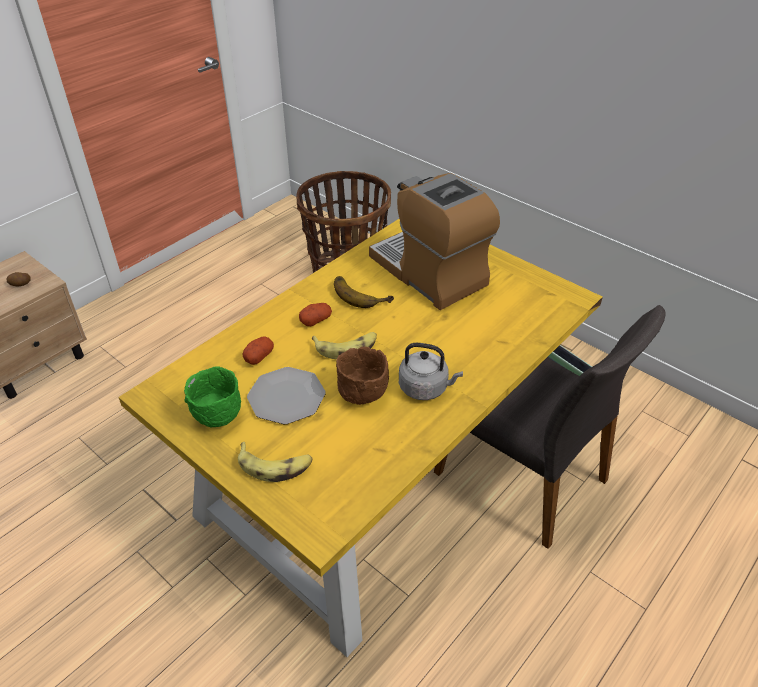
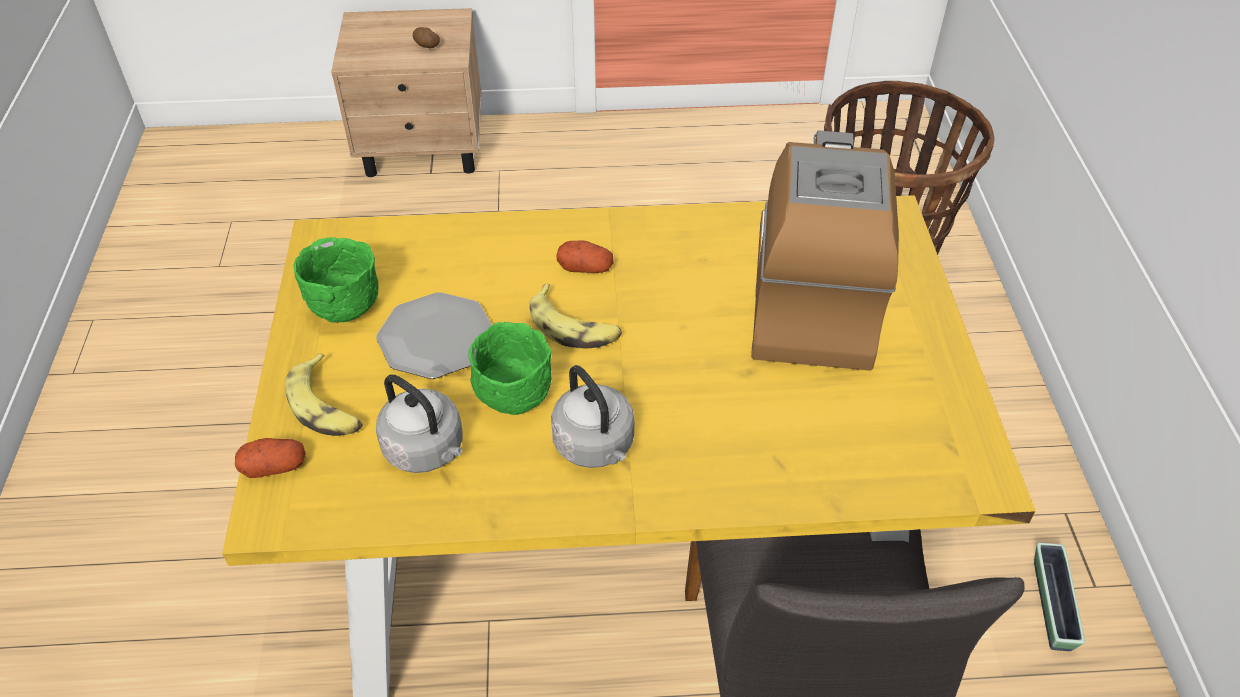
camera: 45 degrees right, 5 degrees up
(259, 356) = (470, 269): potato -> potato (274, 467)
(354, 445) = (427, 450): none -> grey kettle
(361, 293) = (684, 269): banana -> none
(362, 396) = (512, 399): brown bowl -> green bowl

